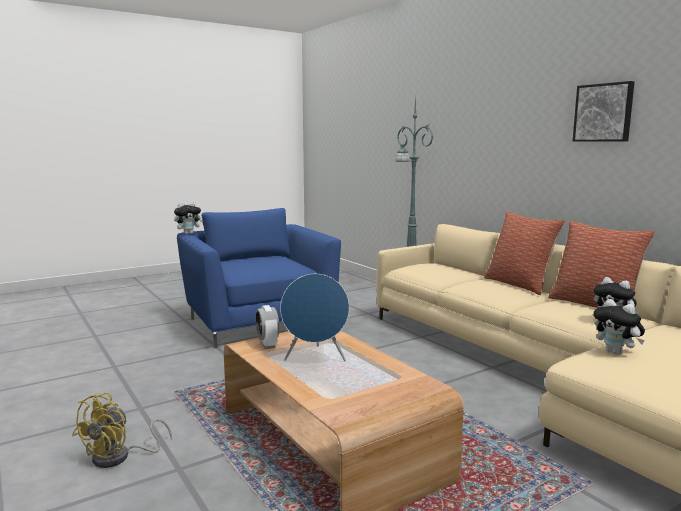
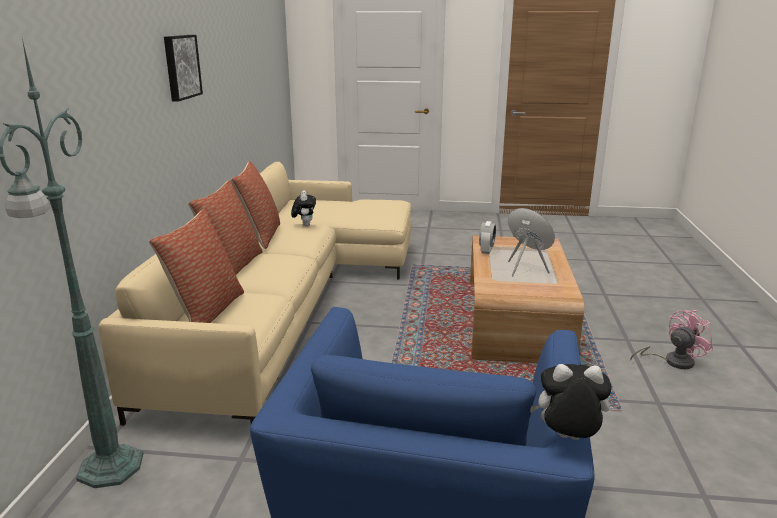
camera: 140 degrees left, 10 degrees up
(119, 457) = (672, 361): yellow fan -> pink fan
(267, 344) = (549, 288): alarm clock -> alarm clock (486, 250)
(445, 267) = (206, 311): none -> pillow
(616, 353) = (360, 217): plush toy -> none

